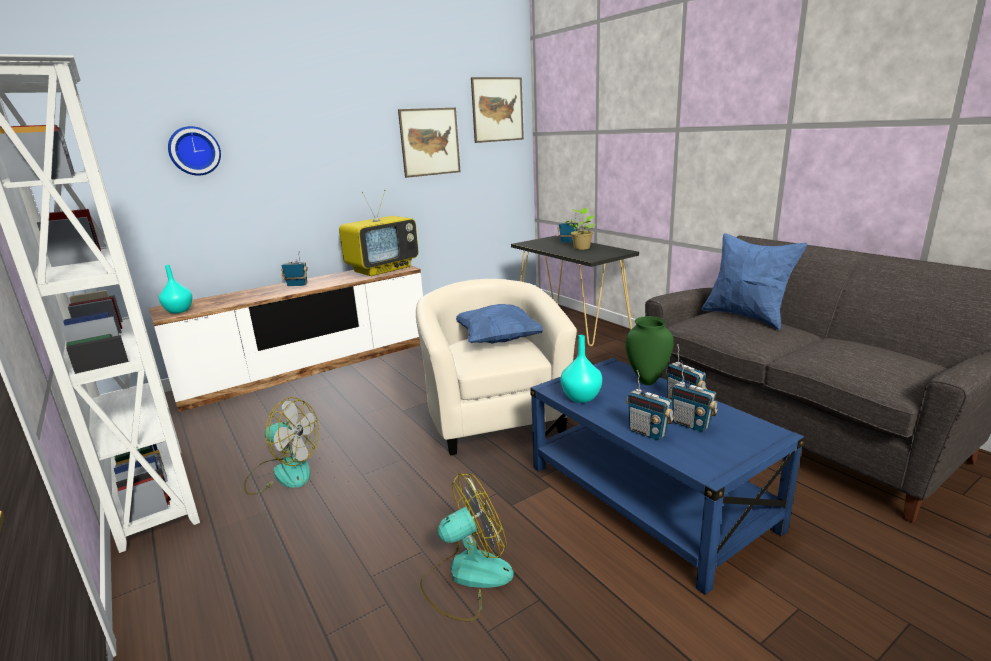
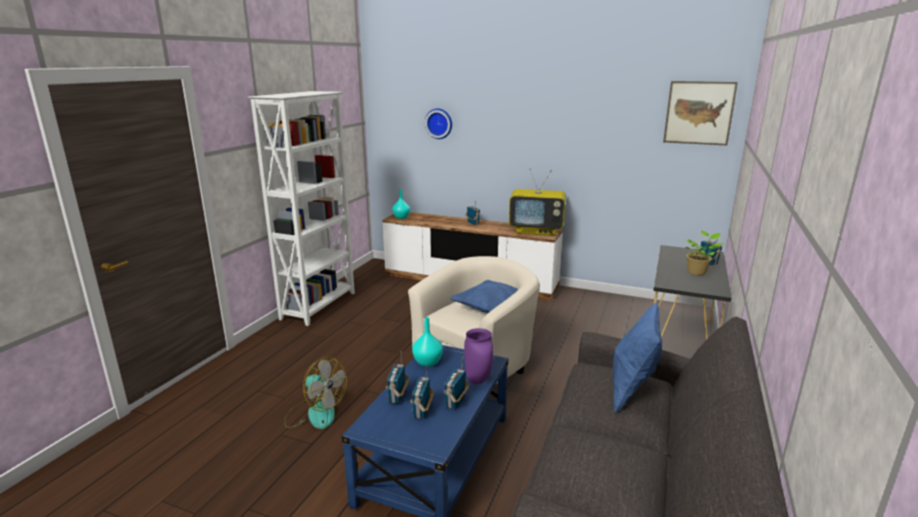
camera: 55 degrees right, 0 degrees up
(283, 473) = (359, 326): fan -> none
(430, 142) = (613, 136): picture -> none
(647, 381) = (478, 380): green vase -> purple vase

